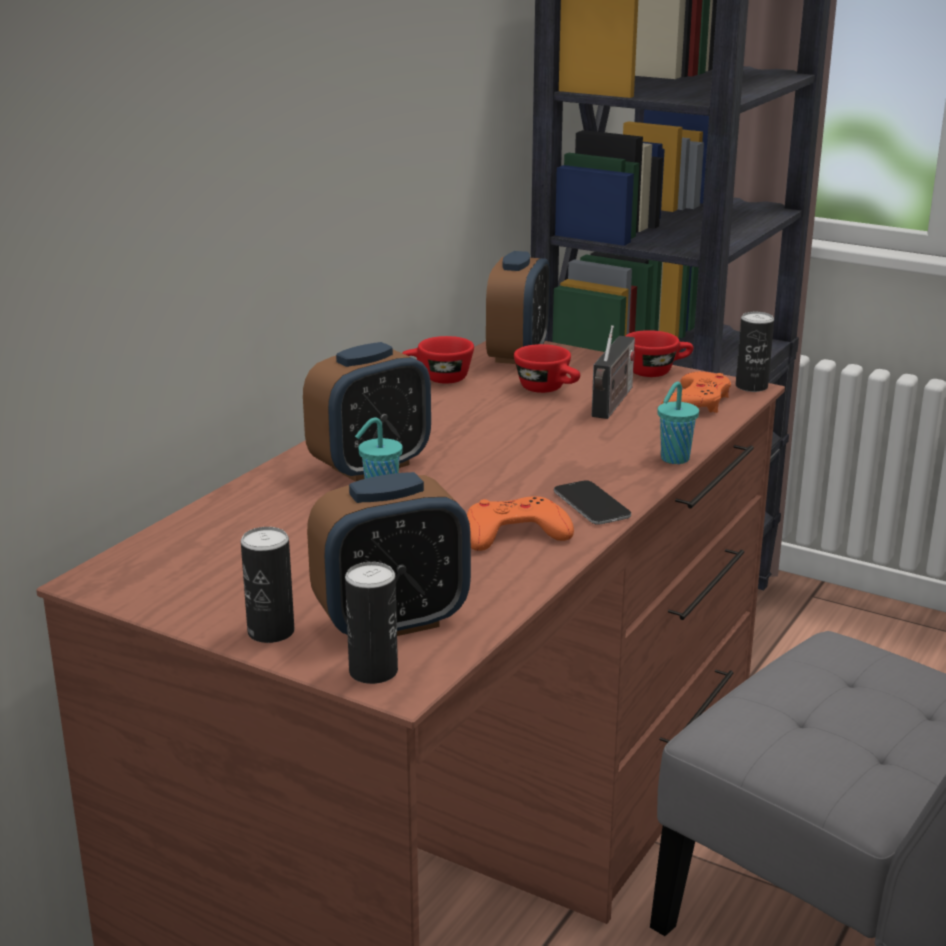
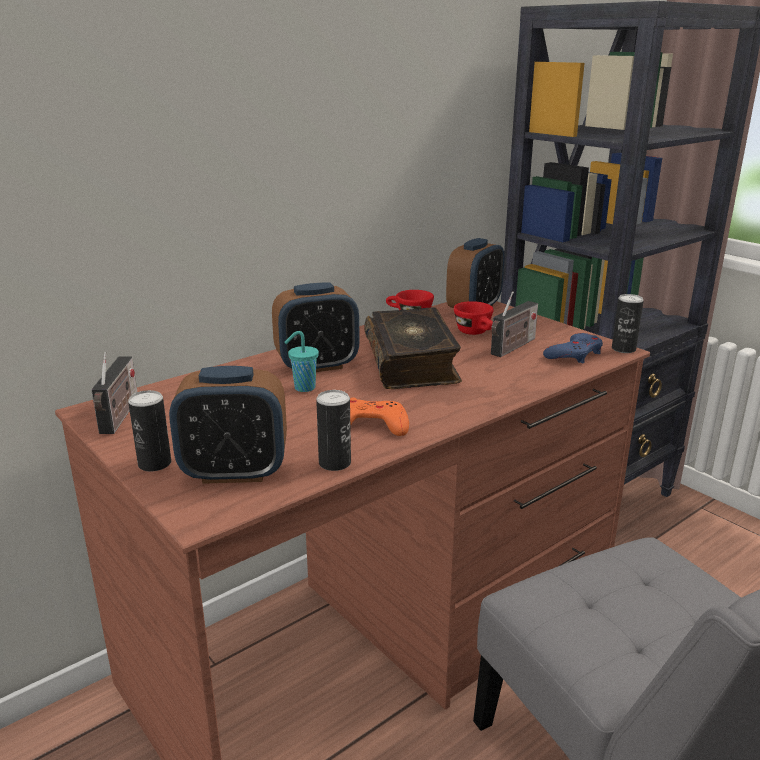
camera: 20 degrees right, 0 degrees up
(151, 581) = (119, 417): none -> radio
(373, 671) = (190, 505): can -> can (335, 463)
(497, 442) = (412, 362): none -> book
(591, 504) = (440, 414): phone -> none
(657, 371) = (561, 330): red cup -> none
(673, 459) = (525, 391): turquoise cup -> none
(697, 402) = (574, 354): orange game controller -> blue game controller

